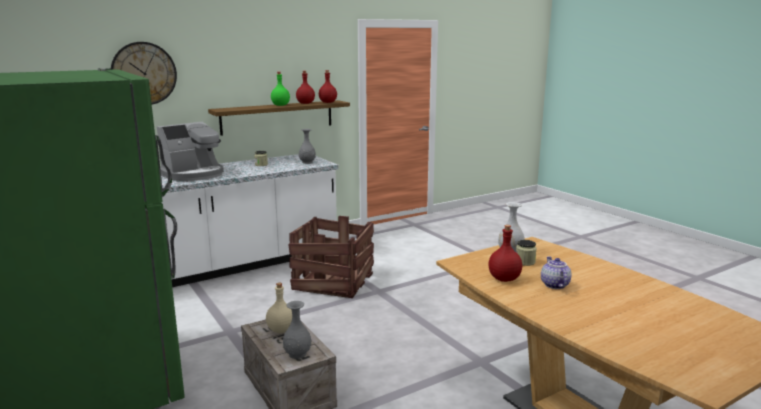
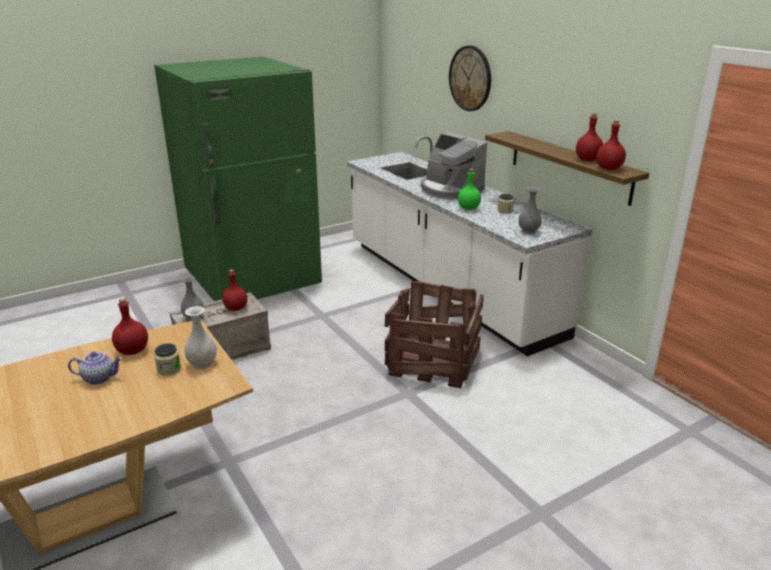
camera: 90 degrees right, 10 degrees up
(280, 105) = (557, 151): green bottle -> green bottle (468, 208)
(281, 330) = (235, 308): beige bottle -> red bottle

